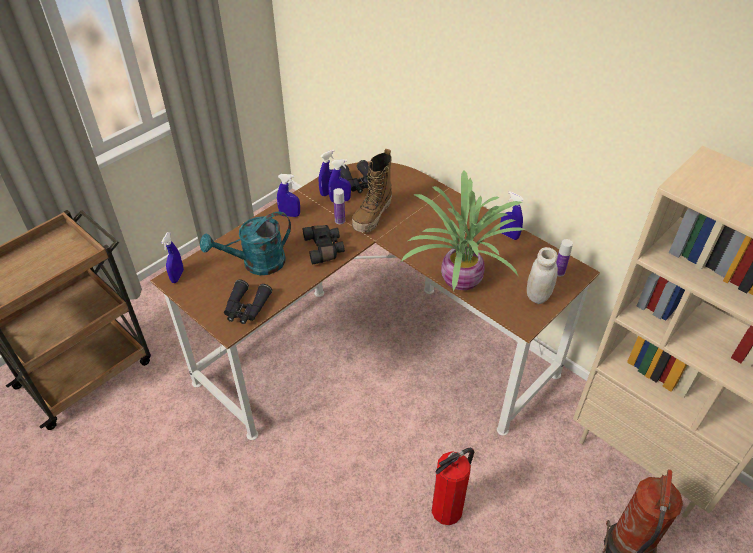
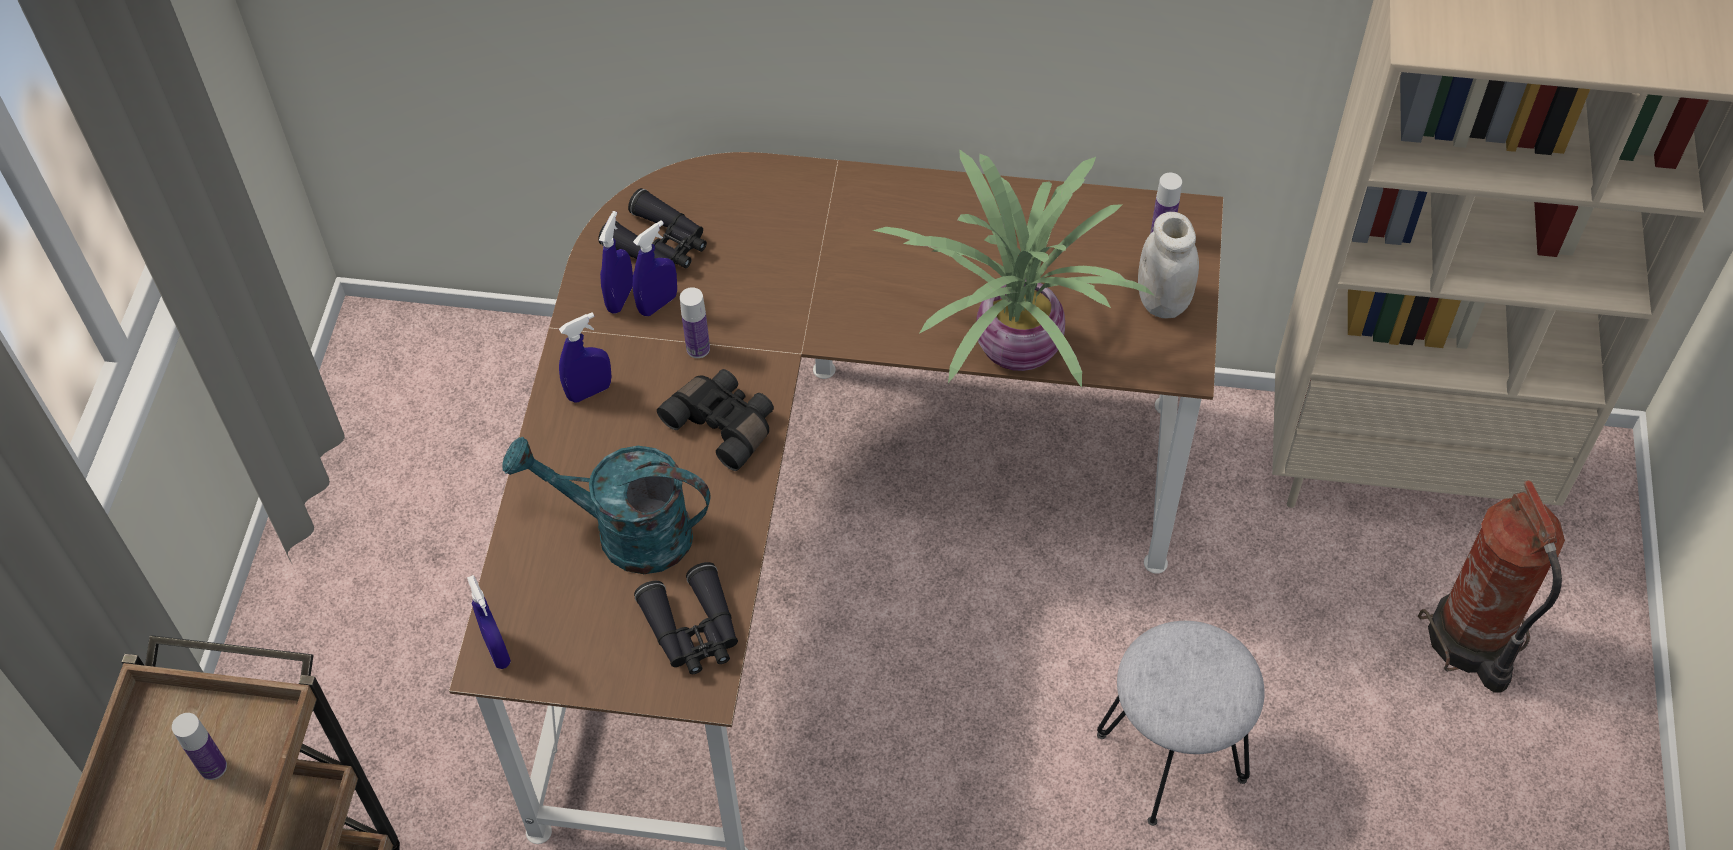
camera: 35 degrees left, 10 degrees up
(58, 259) = (213, 767): none -> bottle
(256, 264) = (626, 532): turquoise watering can -> turquoise watering can turned 75 degrees clockwise
(372, 216) = (750, 303): boot -> none
(447, 509) = (1172, 758): fire extinguisher -> grey stool
(509, 235) = (1024, 206): blue spray bottle -> none

